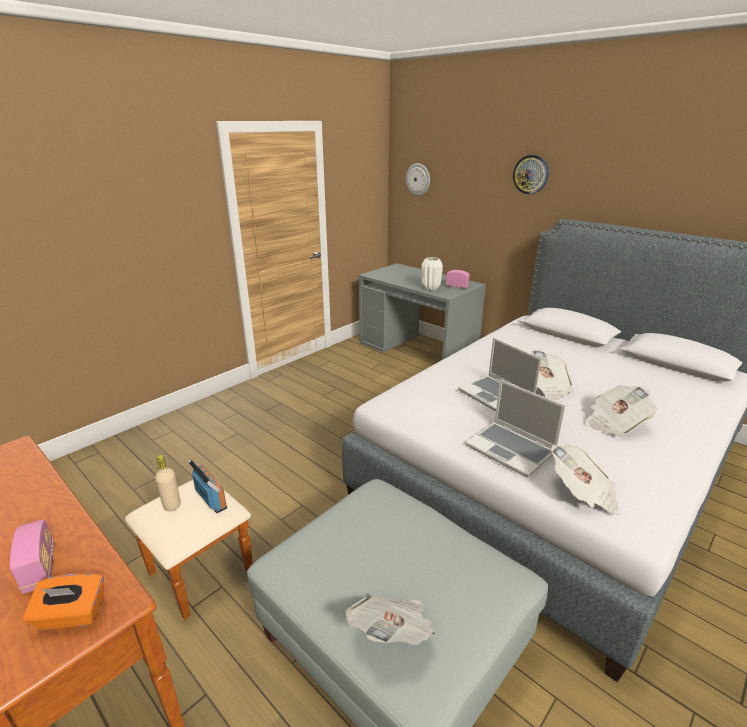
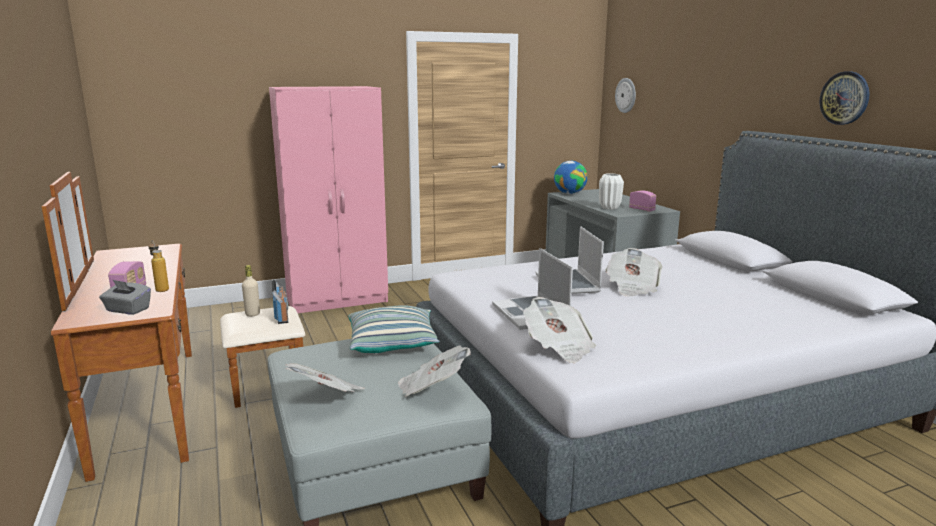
camera: 25 degrees right, 10 degrees down
(72, 615) = (127, 310): orange tissue box -> grey tissue box
(84, 545) = (161, 289): none -> bottle
(192, 422) = (338, 300): none -> pink wardrobe
(378, 273) = (569, 193): none -> globe
(378, 511) = (392, 343): none -> pillow
(530, 174) = (724, 84): wall clock -> wall clock (845, 98)
(614, 423) = (669, 319): newspaper -> newspaper (432, 388)

